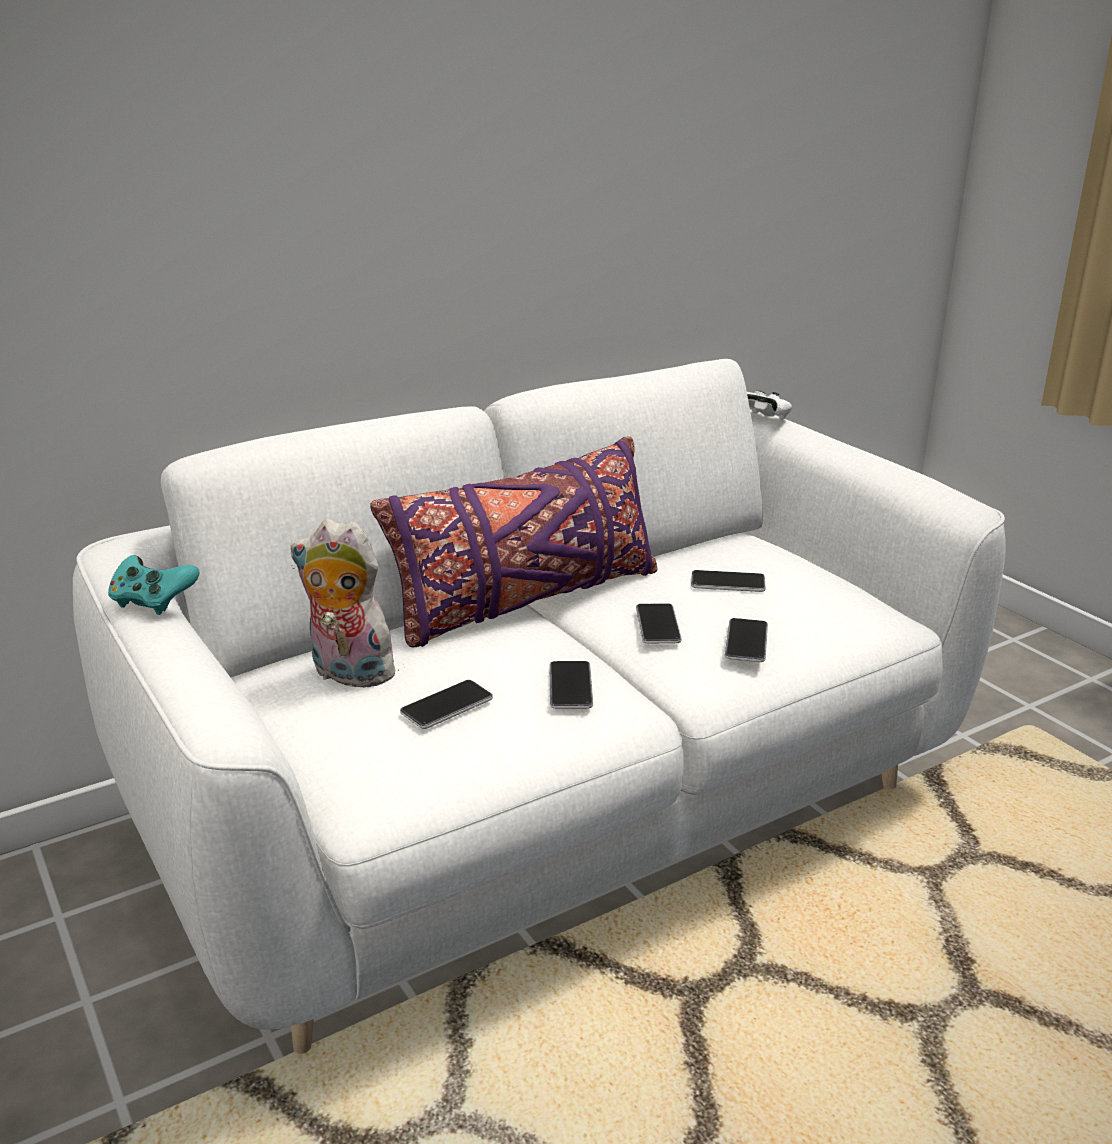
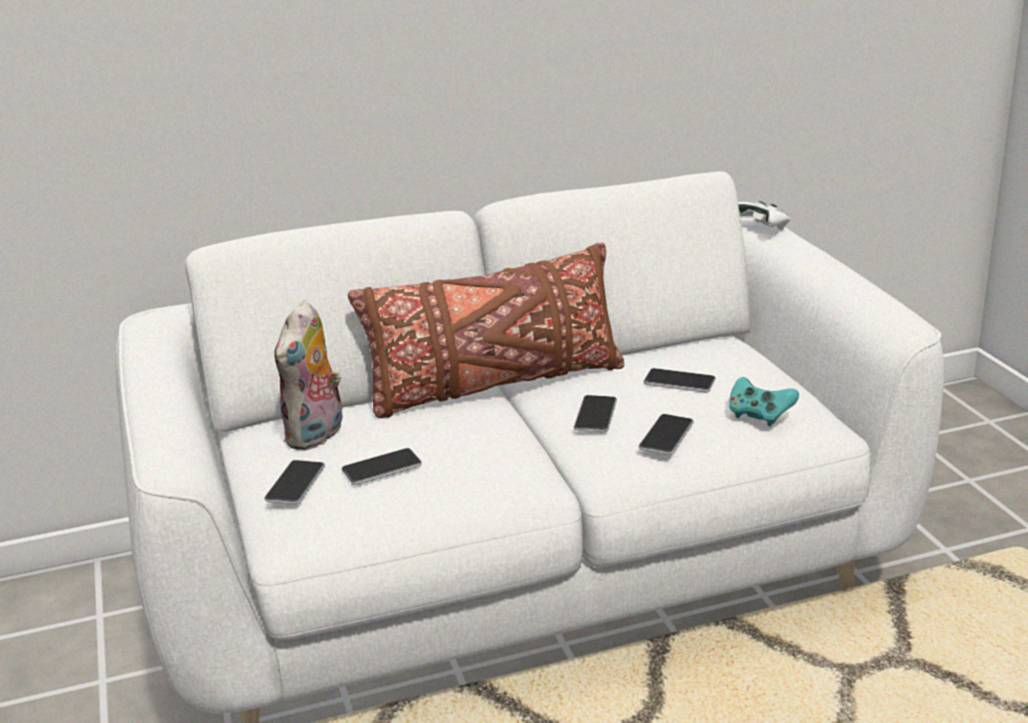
camera: 15 degrees right, 0 degrees up
(152, 602) = (157, 364): turquoise game controller -> turquoise game controller (759, 415)
(348, 674) = (317, 436): plush toy -> plush toy turned 105 degrees counterclockwise
(526, 601) = (494, 385): purple pillow -> brown pillow
(570, 686) = (493, 461): phone -> phone (295, 483)

